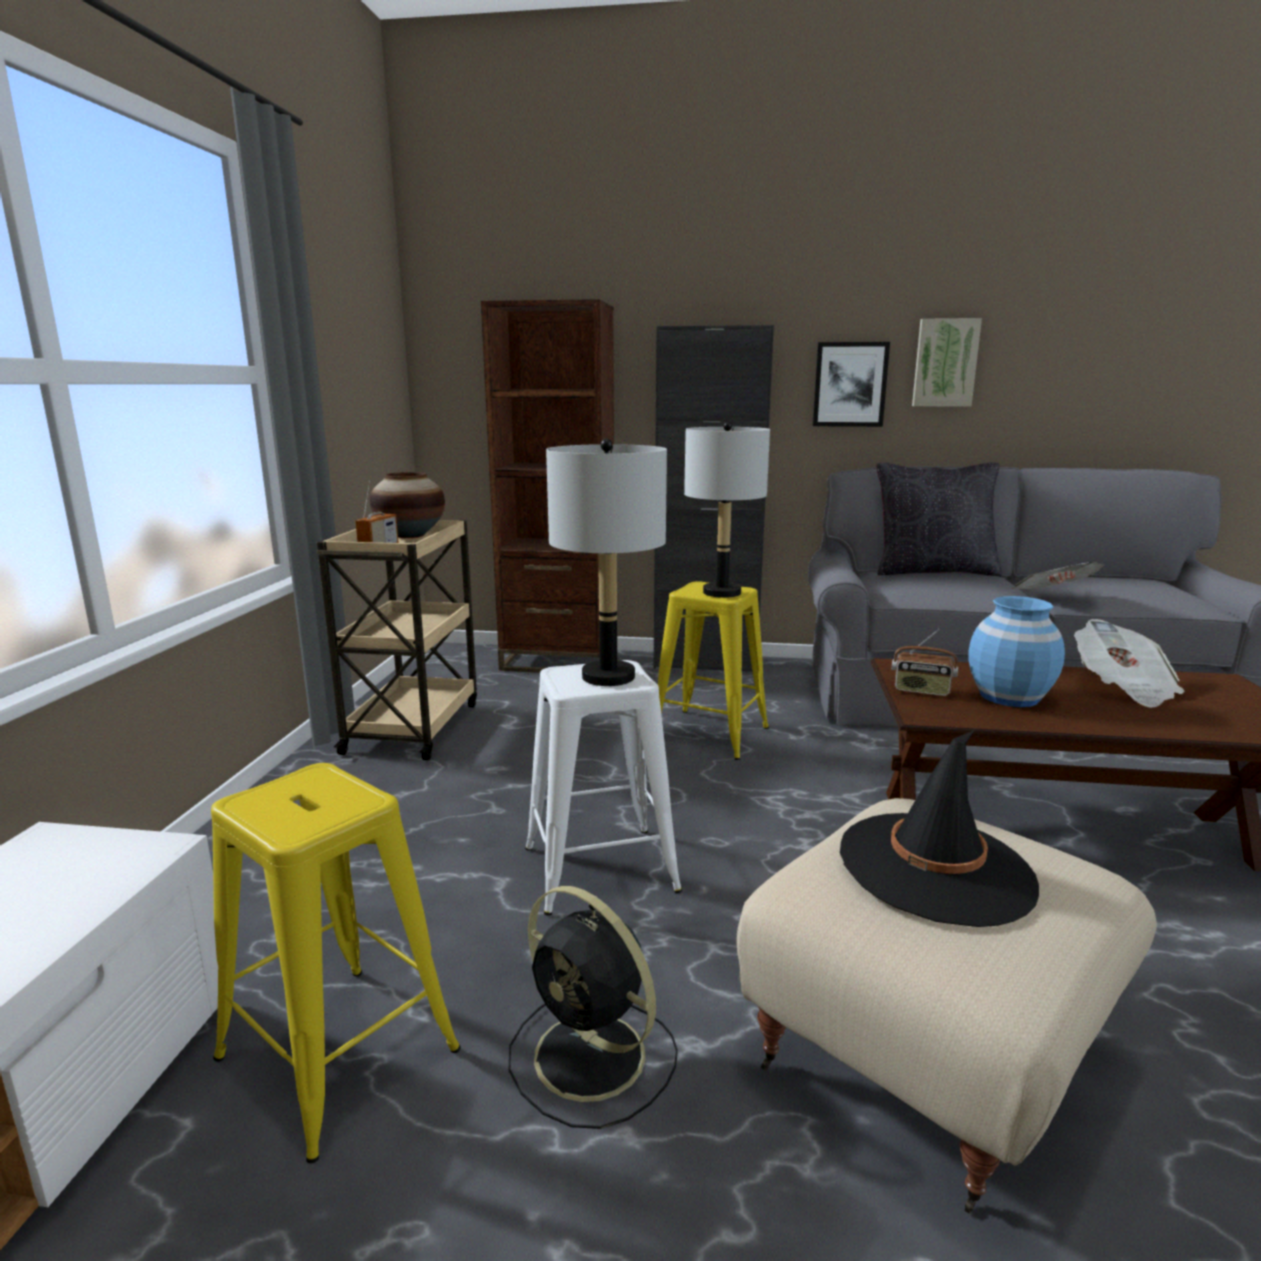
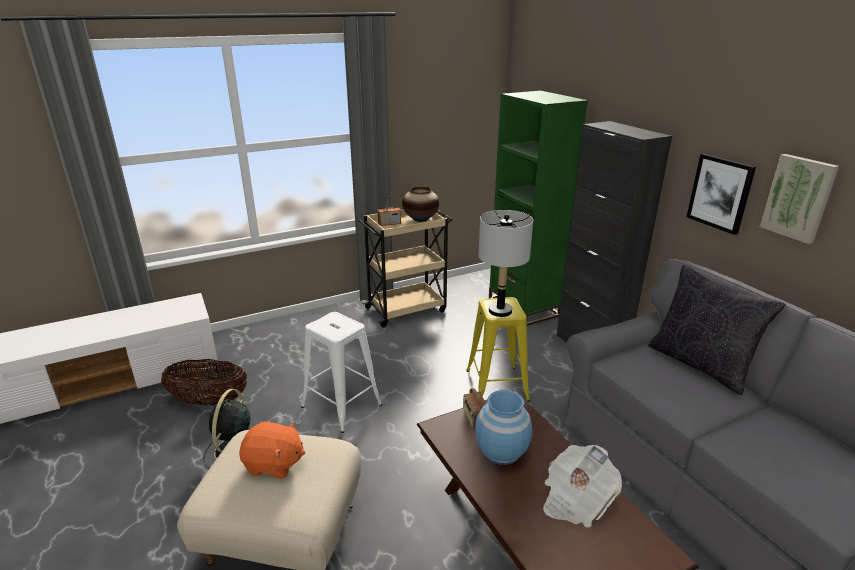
camera: 55 degrees right, 10 degrees up
(338, 1053) = (209, 401): yellow stool -> basket
(559, 661) = (523, 307): brown bookcase -> green bookcase
(608, 676) = (336, 327): grey table lamp -> none
(936, 868) = (274, 464): black hat -> orange plush toy
(1052, 597) = (713, 430): newspaper -> none

